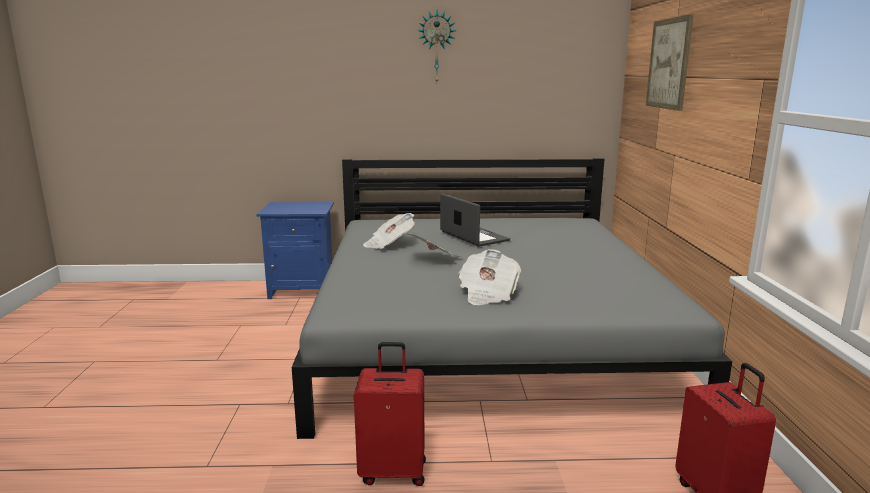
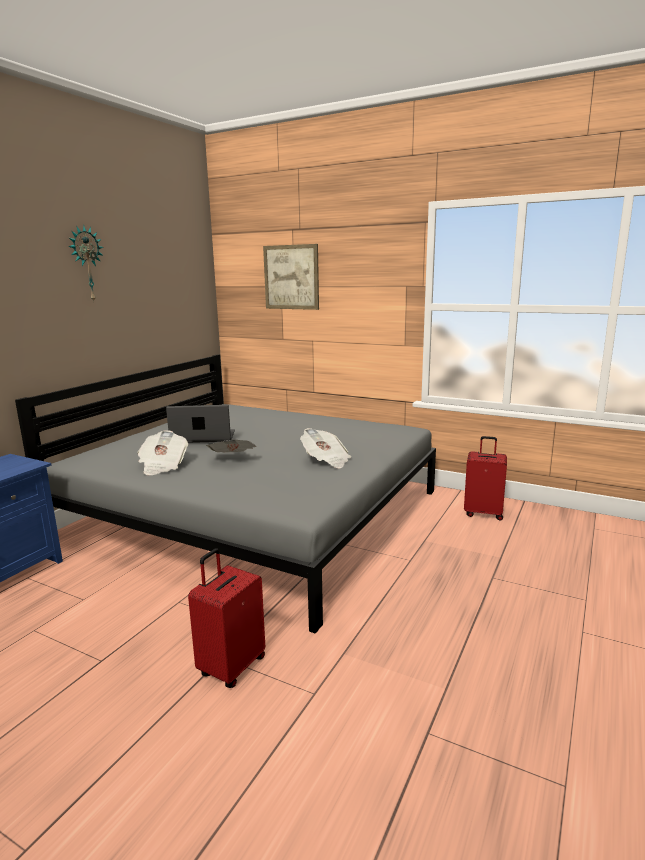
camera: 60 degrees left, 0 degrees up
(393, 471) = (394, 598): red suitcase -> red suitcase (231, 666)

